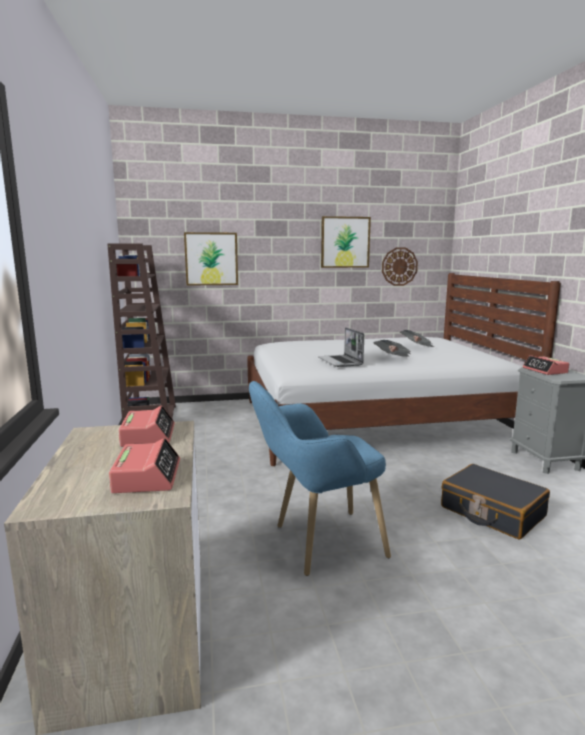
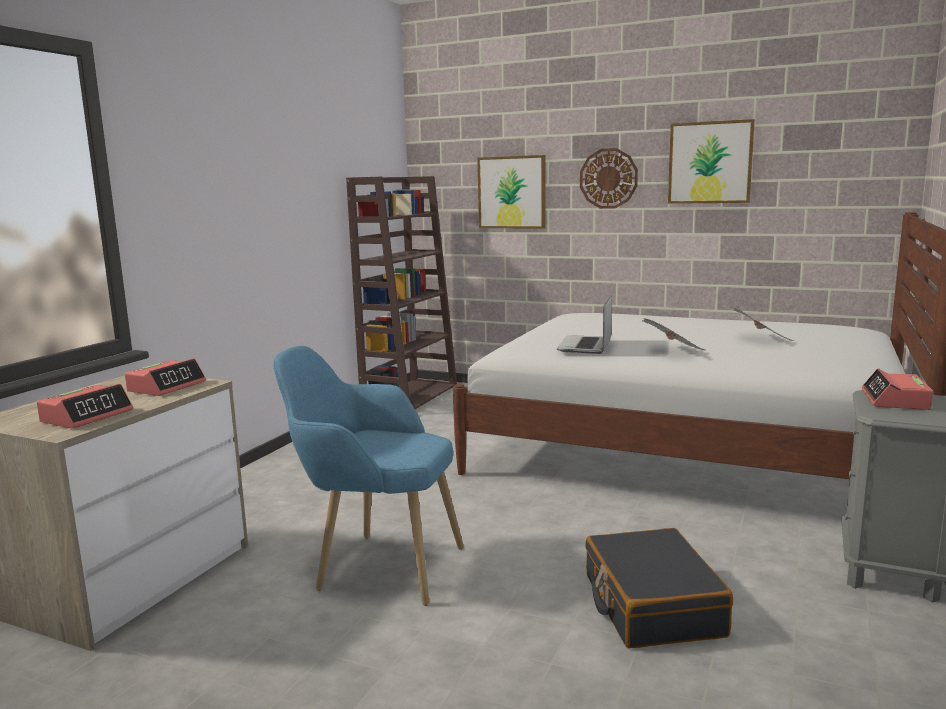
camera: 35 degrees right, 0 degrees up
(399, 266) = (810, 201): wall clock -> wall clock (608, 178)

